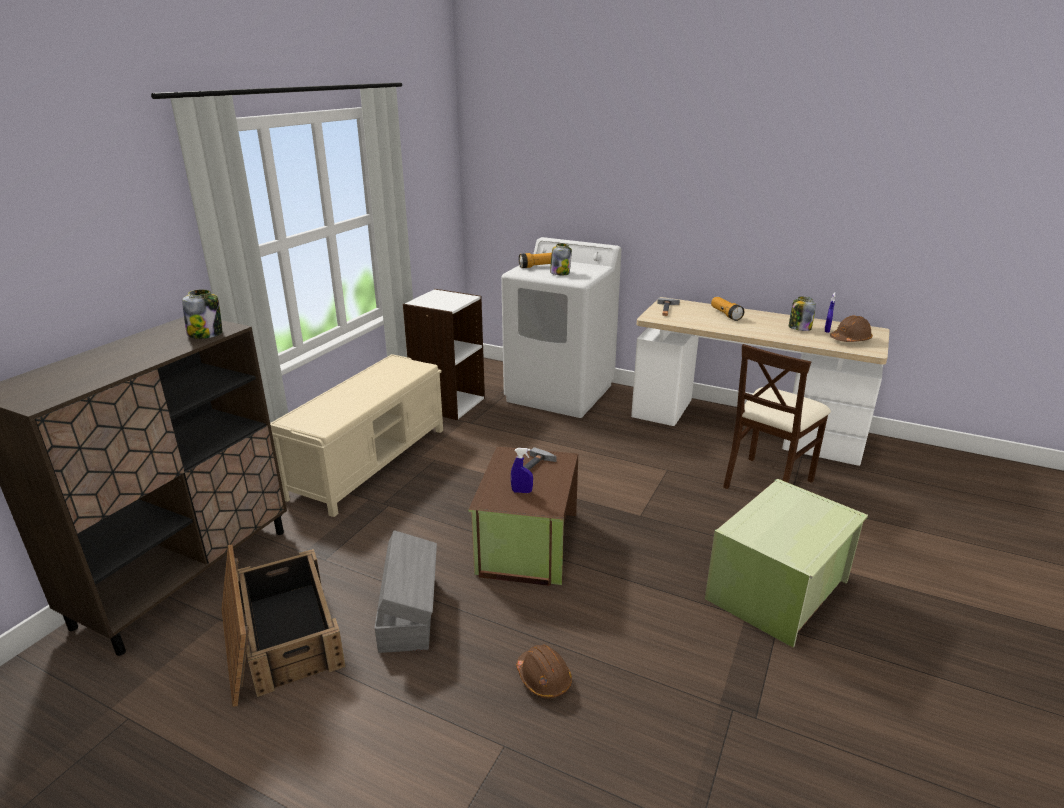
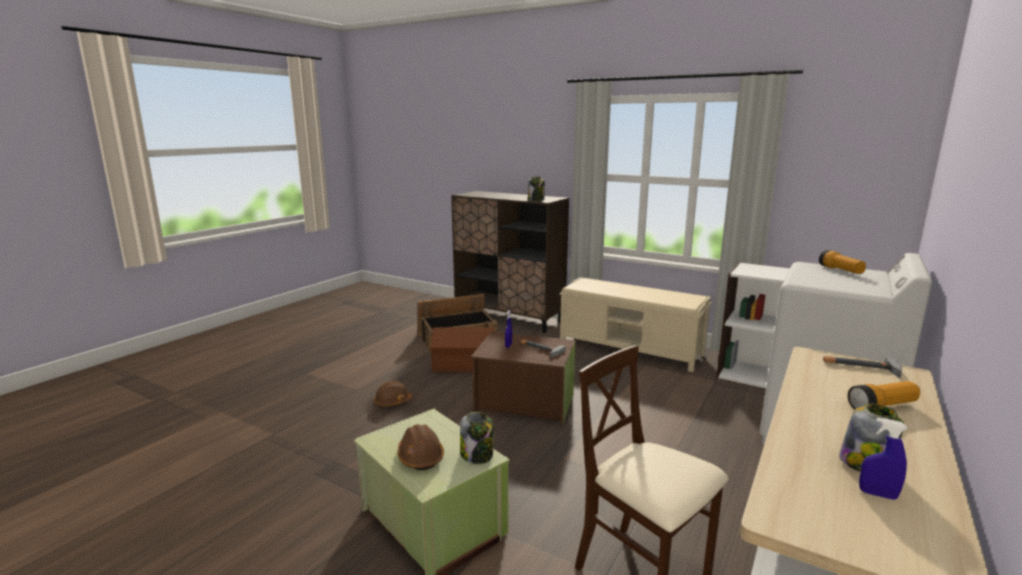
camera: 95 degrees right, 10 degrees down
(409, 612) = (464, 366): grey storage box -> brown storage box
(560, 273) = (820, 277): jar -> jar (477, 455)
(850, 339) = (836, 510): brown hard hat -> brown hard hat (420, 457)

